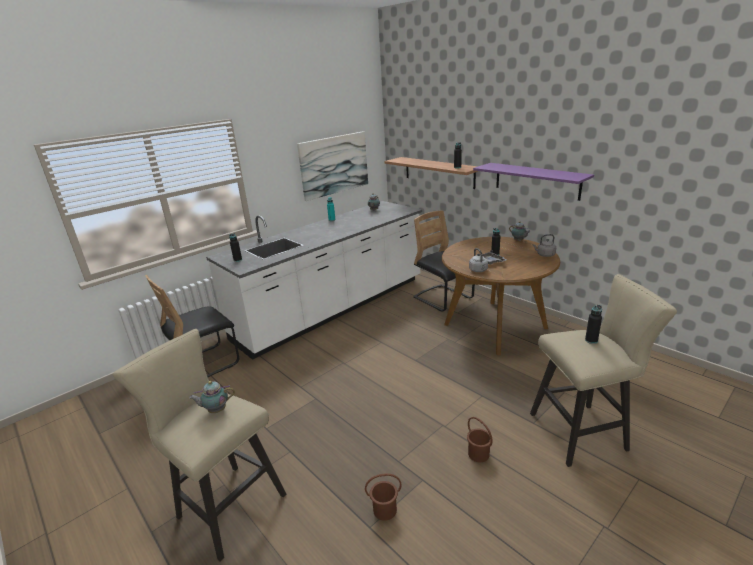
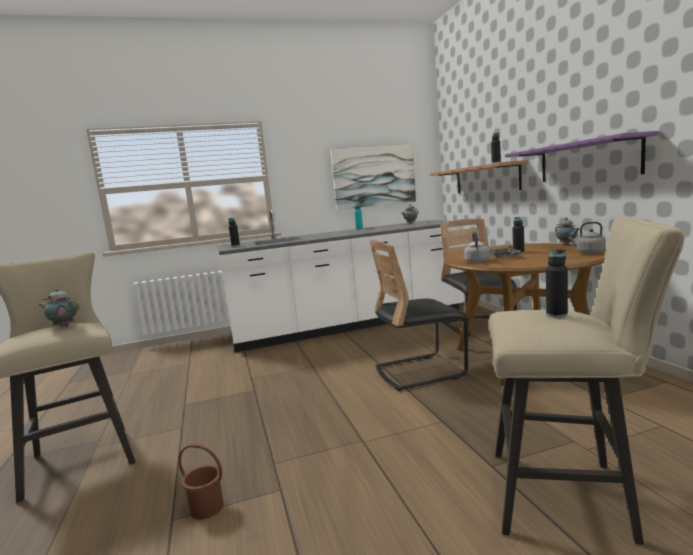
camera: 25 degrees right, 15 degrees down
(205, 364) = (194, 350): black chair -> black chair (419, 371)
(478, 454) = (378, 481): brown bucket -> none

